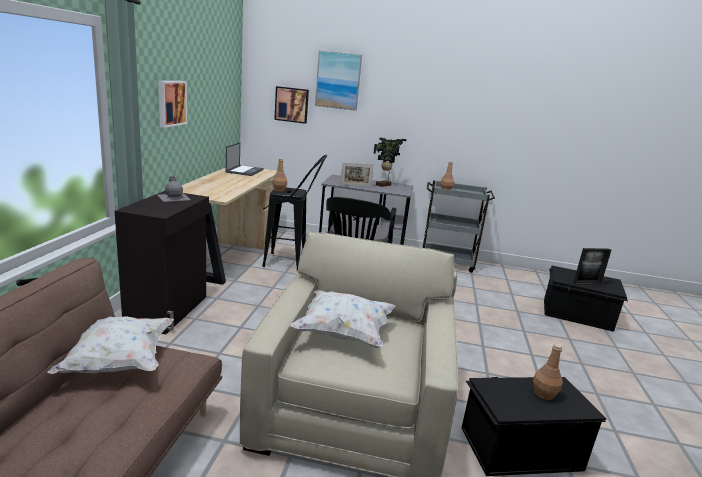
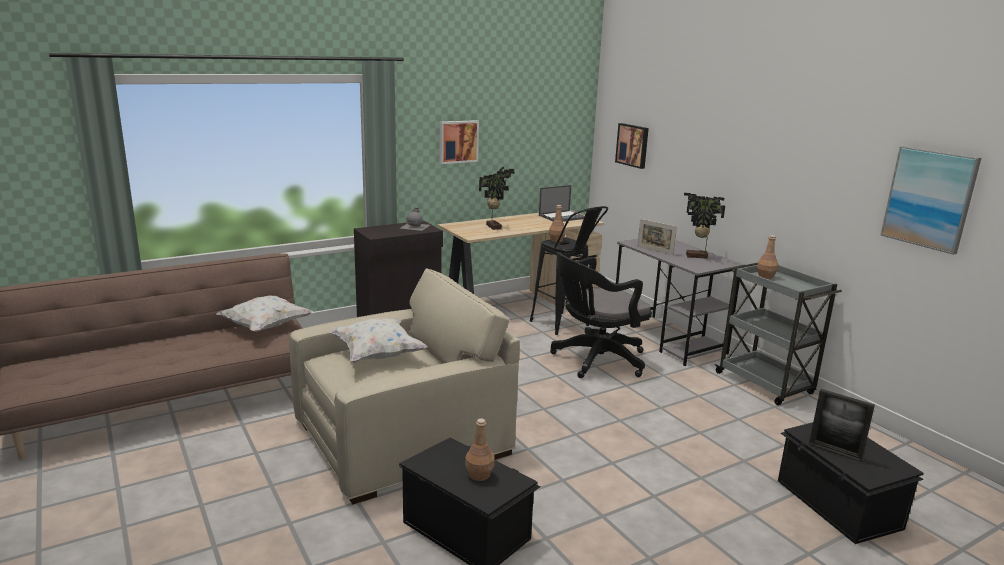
camera: 50 degrees right, 0 degrees up
(217, 187) = (494, 227): none -> potted plant
(338, 80) = (676, 117): picture -> picture (929, 198)

